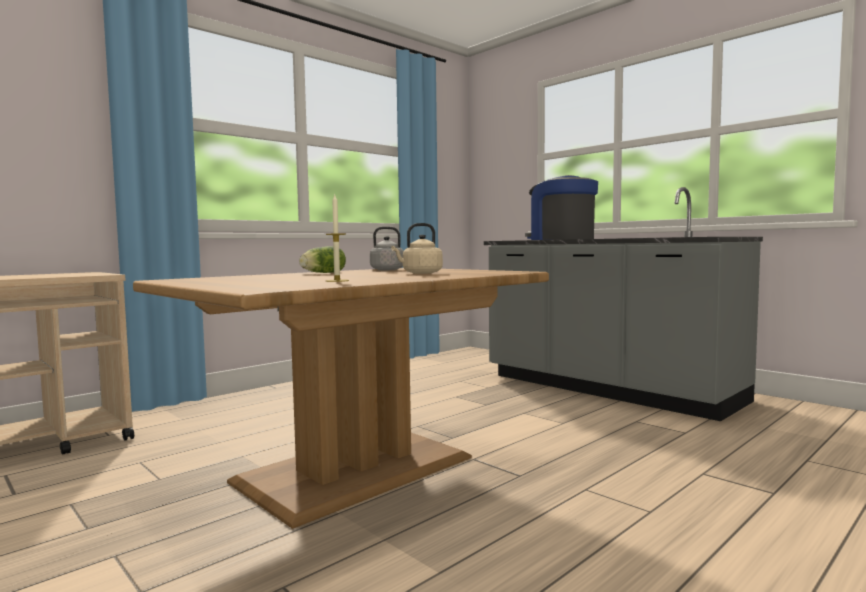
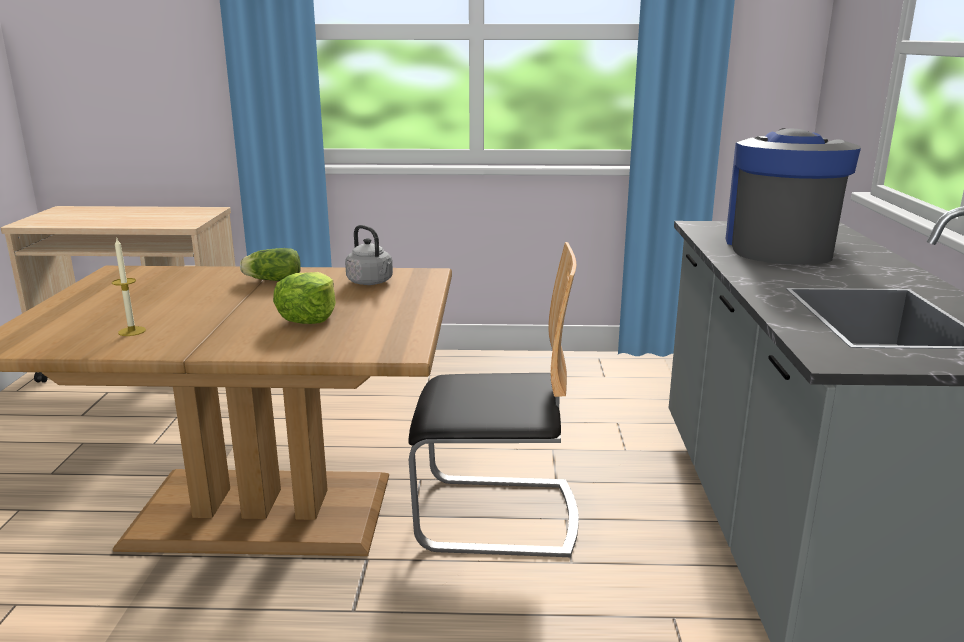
camera: 45 degrees right, 15 degrees up
(420, 273) = (308, 317): beige kettle -> lettuce
(492, 422) = (497, 515): none -> chair

